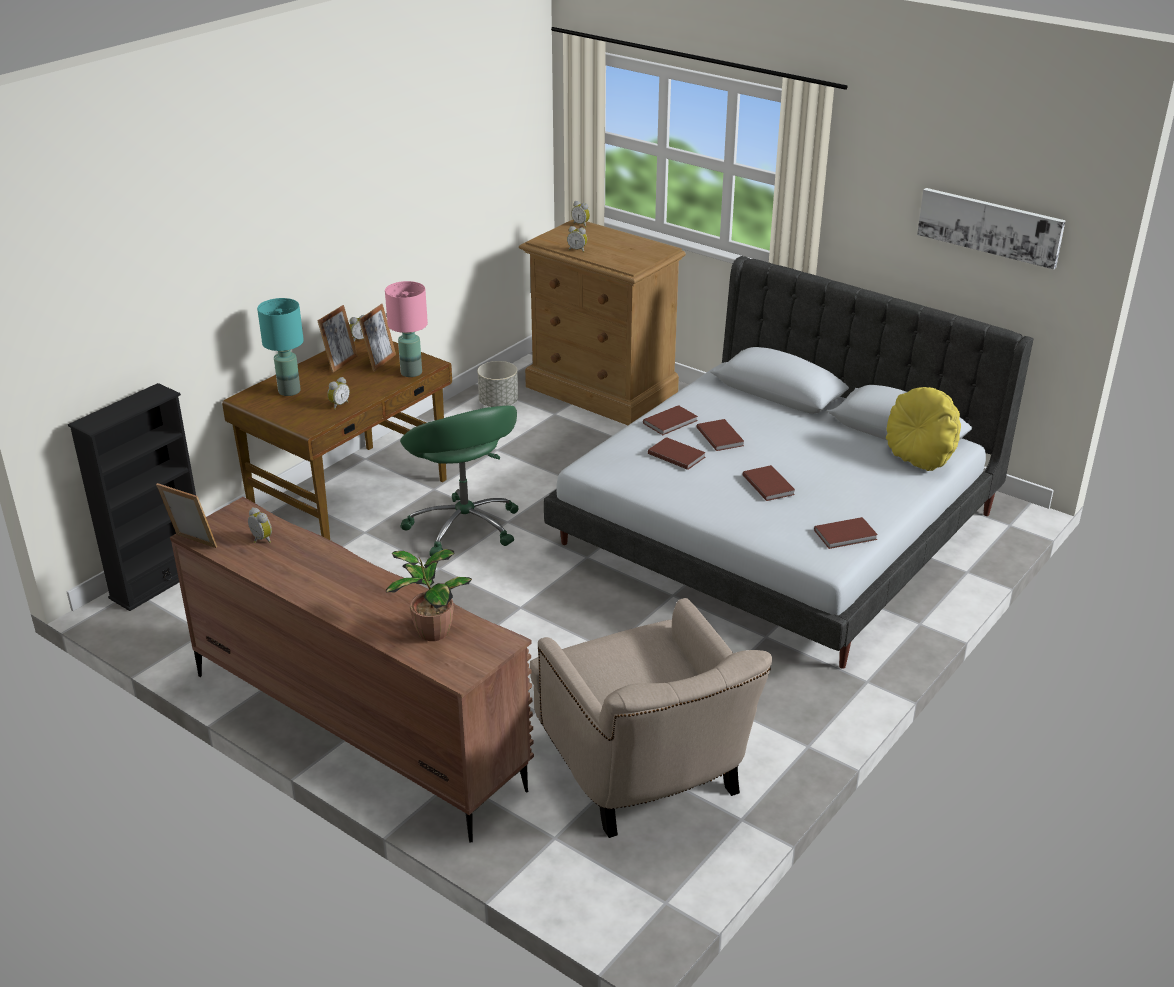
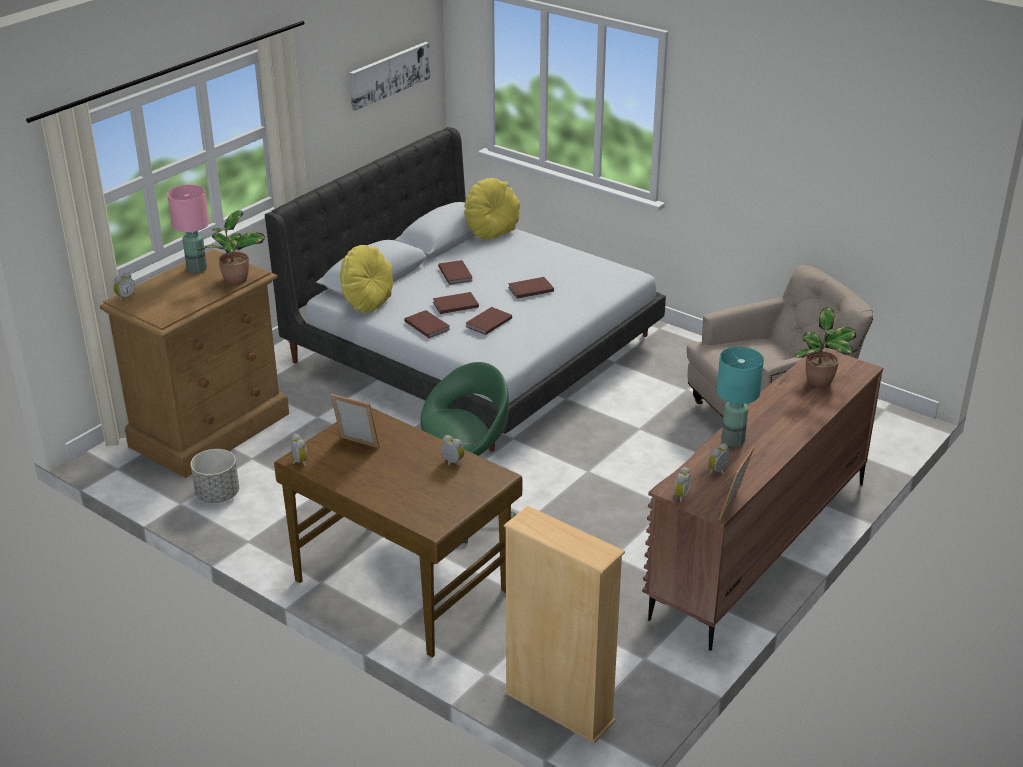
camera: 90 degrees left, 0 degrees up
(160, 581) = (559, 707): black bookcase -> beige bookcase
(289, 391) = (419, 498): turquoise table lamp -> turquoise table lamp (733, 441)
(340, 363) = (356, 470): picture frame -> none
(411, 373) = (385, 424): pink table lamp -> pink table lamp (197, 269)
(577, 250) = (197, 299): alarm clock -> alarm clock (679, 496)
(614, 262) = (235, 280): none -> potted plant
(714, 389) = (368, 305): none -> yellow pillow
(846, 535) = (596, 266): brown book -> brown book (456, 273)

